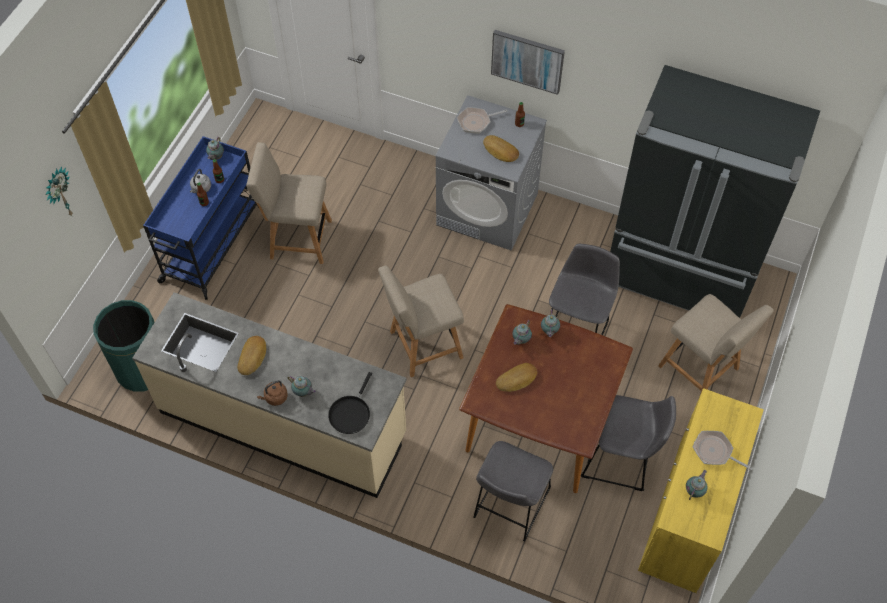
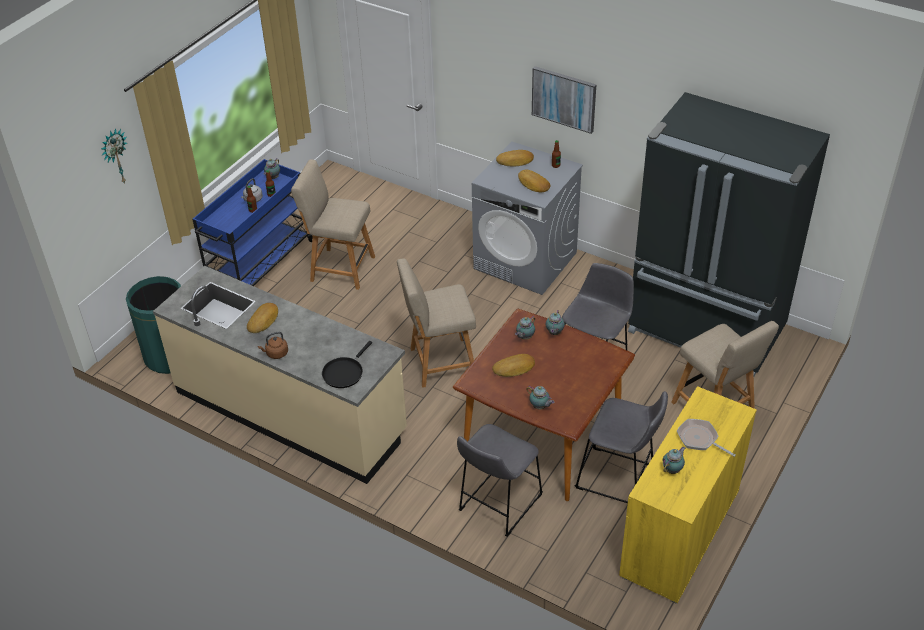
camera: 10 degrees right, 15 degrees down
(303, 392) = (303, 352): teapot -> teapot (540, 407)
(476, 122) = (515, 161): frying pan -> bread

